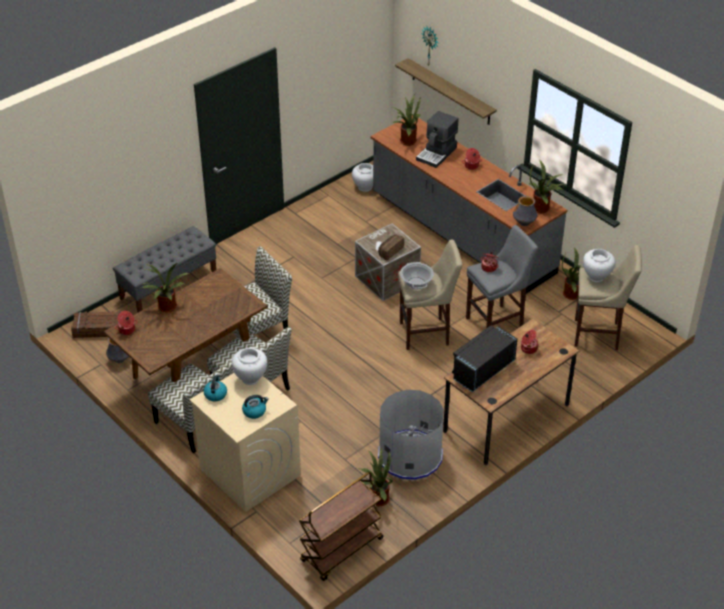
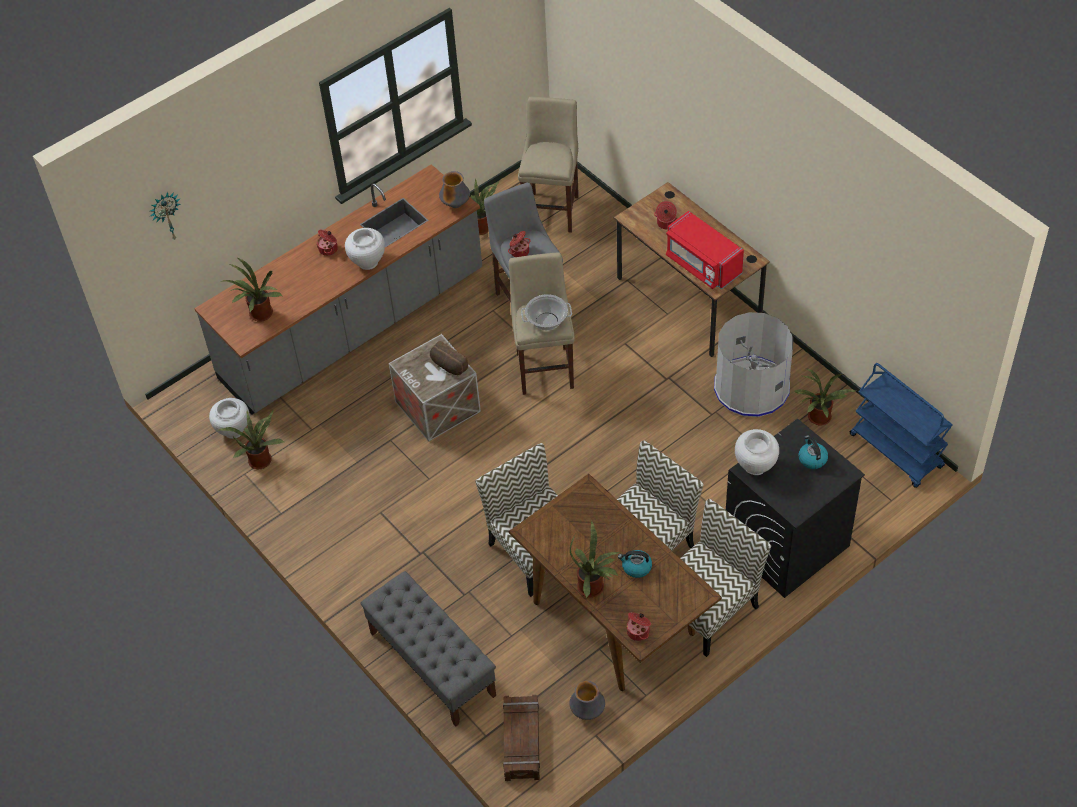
camera: 85 degrees left, 10 degrees up
(215, 394) = (785, 500): kettle -> kettle (636, 567)
(249, 472) = (786, 545): beige washing machine -> black washing machine
(341, 550) = (897, 451): brown cart -> blue cart
(437, 154) = (296, 283): coffee machine -> none
(450, 92) = (215, 233): shelf -> none
(482, 370) = (702, 264): black microwave -> red microwave
(542, 208) = (427, 186): potted plant -> potted plant (260, 459)
(596, 277) = (541, 158): white vase -> white vase (367, 262)

